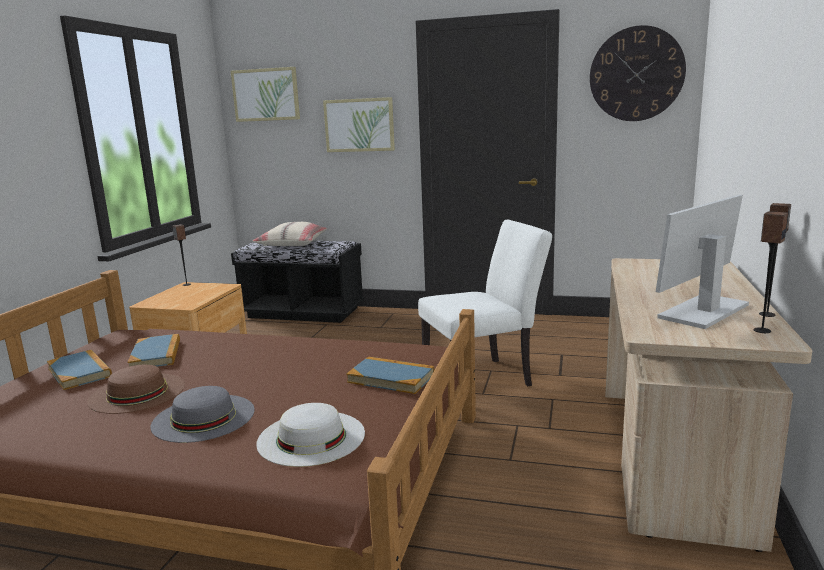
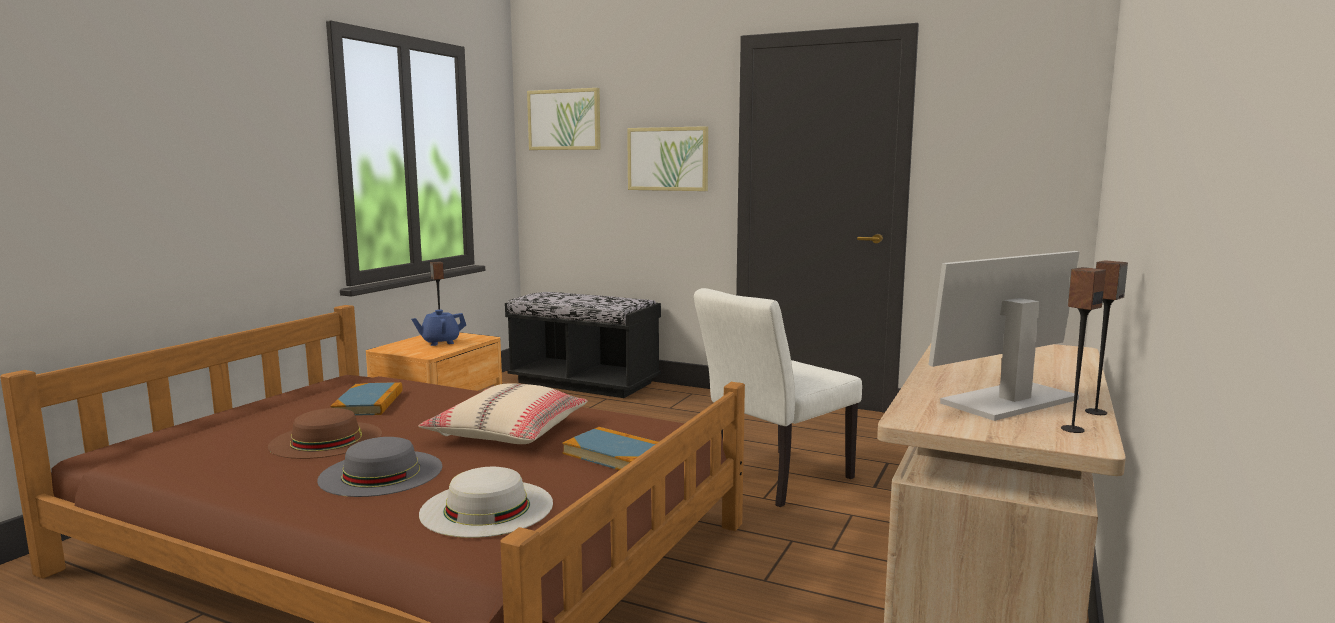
camera: 10 degrees right, 5 degrees down
(79, 372) = (279, 413): book -> none
(191, 293) = (440, 342): none -> blue teapot
(292, 244) = (577, 297): beige pillow -> beige pillow (508, 431)
(484, 378) = (773, 480): white chair -> white chair turned 150 degrees clockwise
(636, 74) = (1016, 105): wall clock -> none

